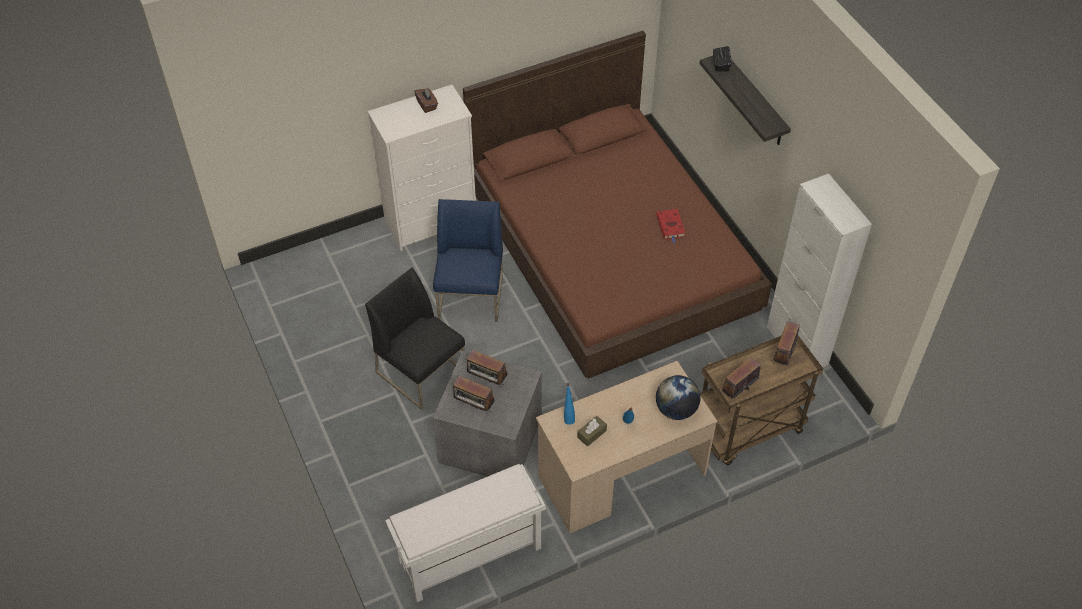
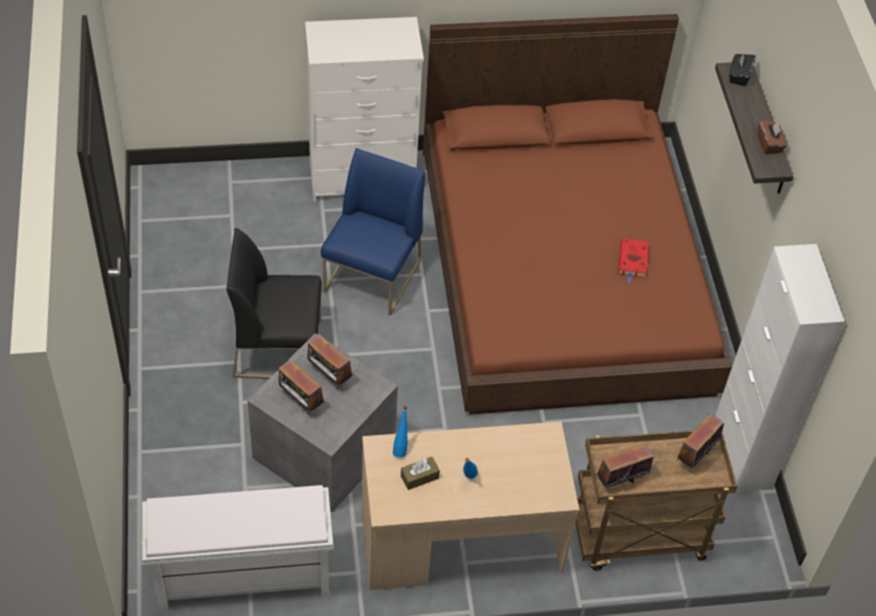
camera: 15 degrees right, 0 degrees up
(422, 372) = (278, 347): black chair -> black chair turned 60 degrees counterclockwise
(427, 105) = (376, 33): brown tissue box -> brown tissue box (769, 144)
(676, 410) = (534, 480): globe -> none

